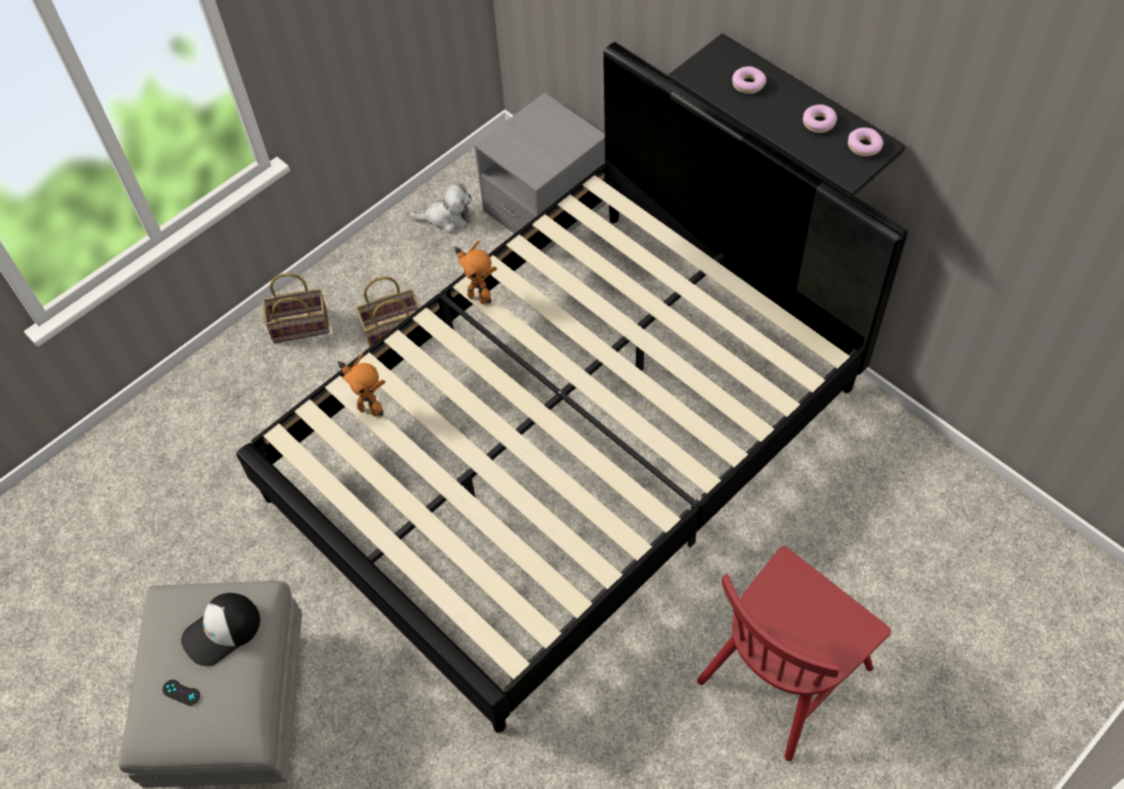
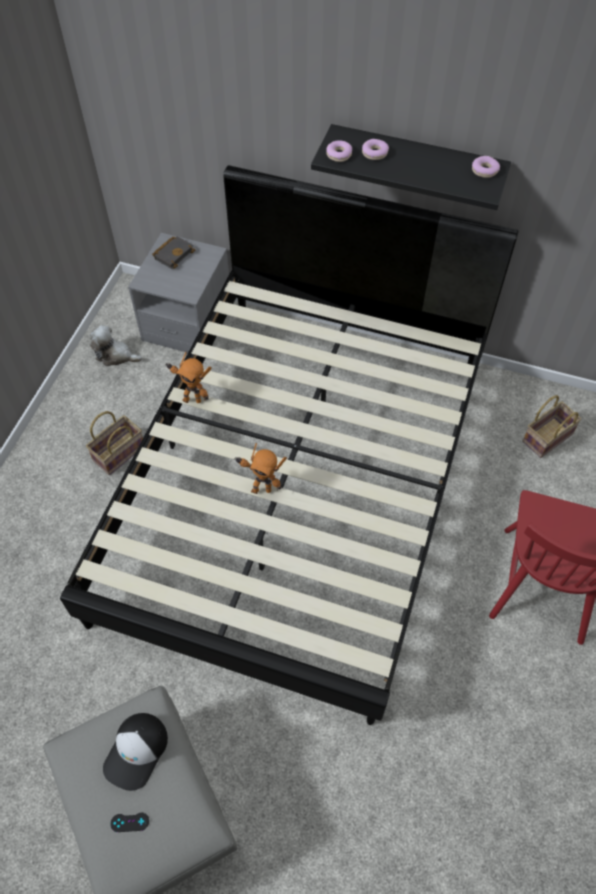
camera: 30 degrees left, 0 degrees up
(301, 325) = (41, 478): basket -> basket (547, 436)
(369, 408) = (153, 517): toy robot -> toy robot (261, 488)
(447, 218) = (115, 355): plush toy -> plush toy turned 135 degrees counterclockwise
(544, 122) = (174, 253): none -> black book
(819, 123) = (442, 164): donut -> donut (339, 155)

